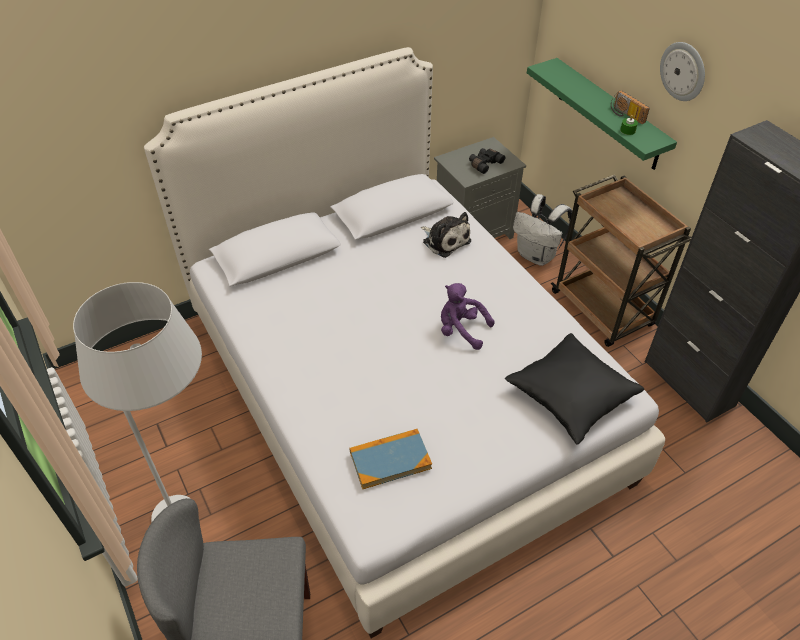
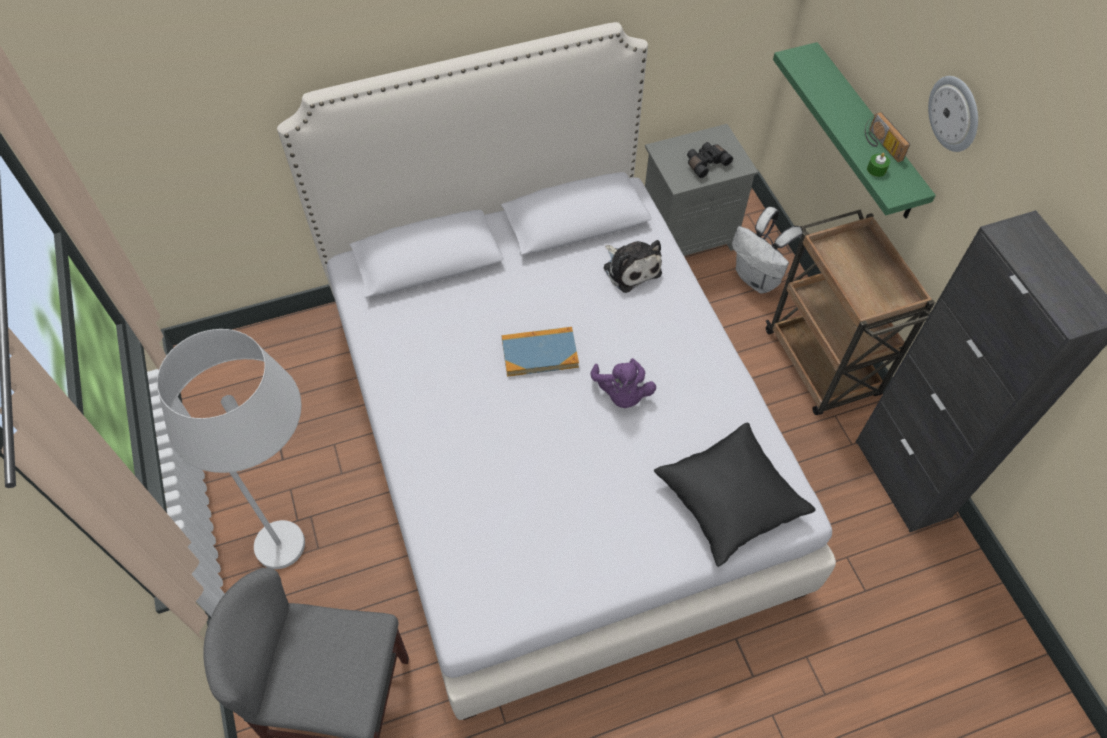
camera: 10 degrees right, 10 degrees up
(390, 460) = (504, 546): book -> book (539, 353)
(461, 330) = (622, 394): purple plush toy -> purple plush toy turned 135 degrees counterclockwise

